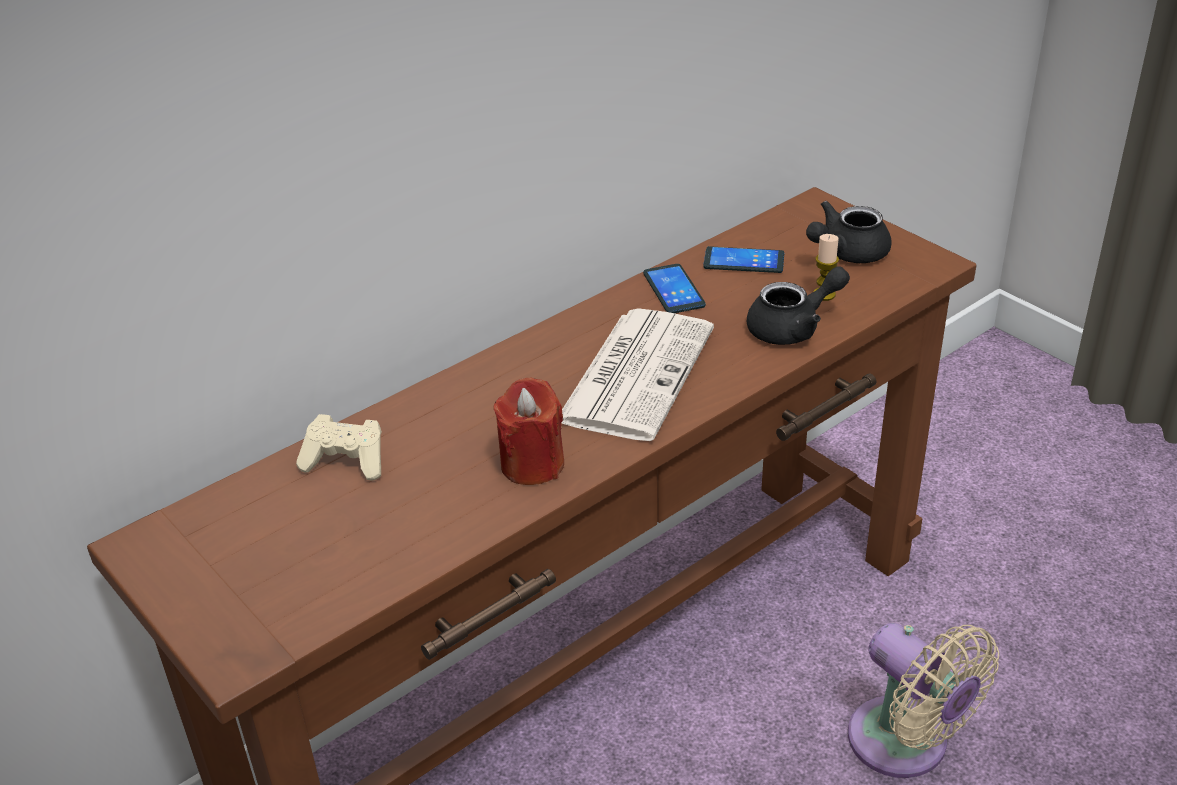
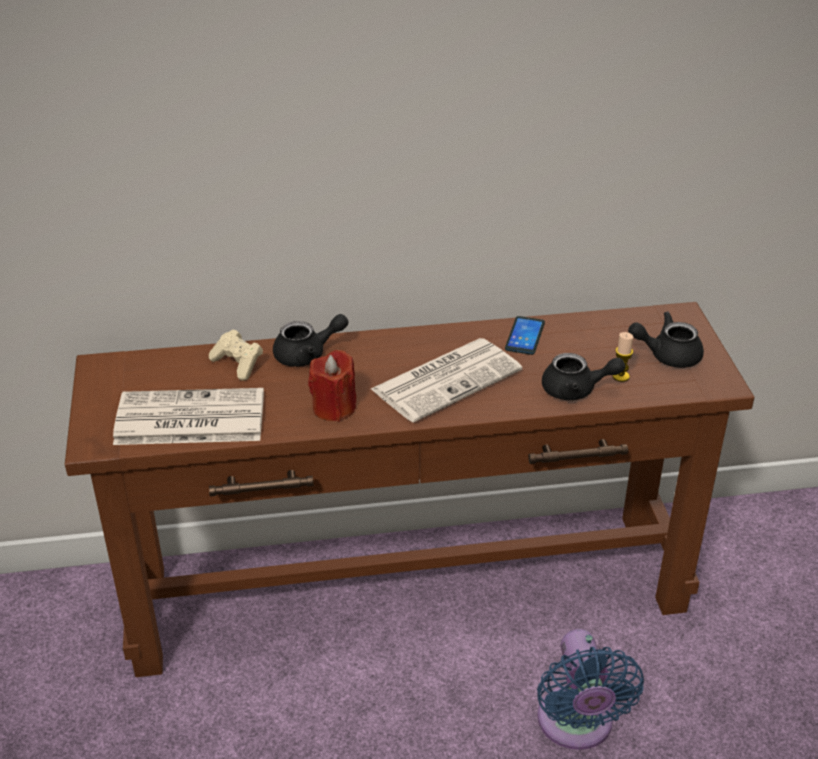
camera: 30 degrees right, 0 degrees up
(347, 563) = (188, 419): none -> newspaper
(430, 413) = (307, 355): none -> black teapot
(744, 261) = (590, 334): phone -> none
(906, 745) = (576, 726): beige fan -> blue fan

